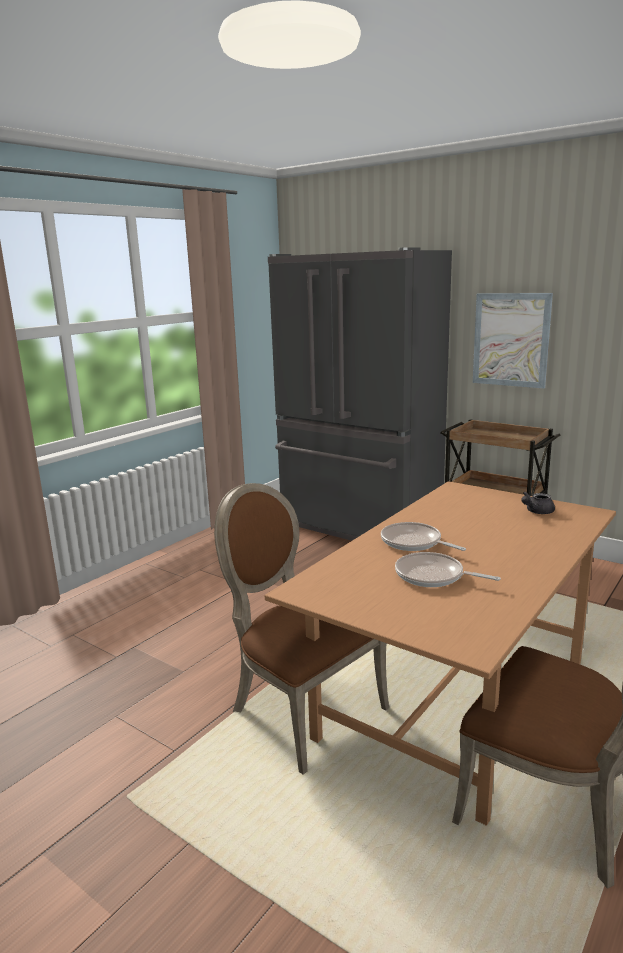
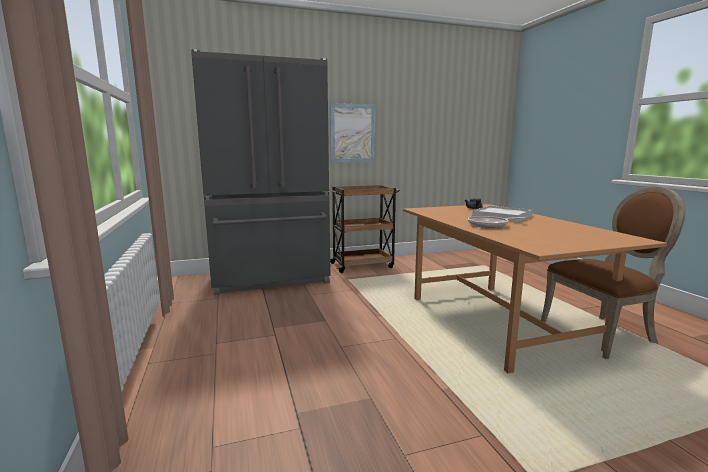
camera: 55 degrees left, 5 degrees down
(301, 711) = (472, 366): brown chair -> none
(433, 576) = (542, 230): frying pan -> none
(500, 538) = (502, 216): none -> white tray

